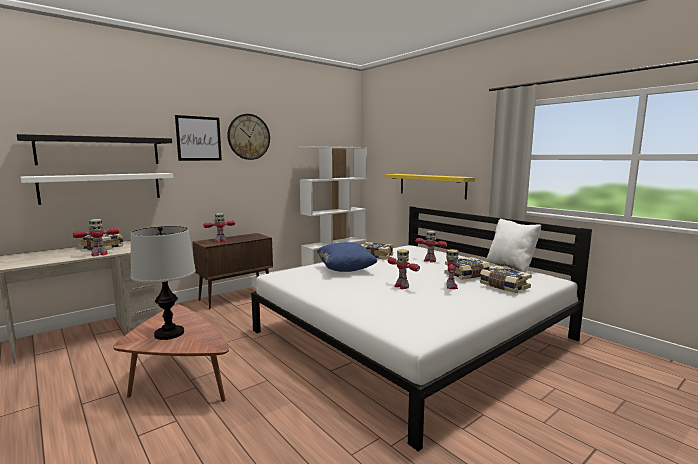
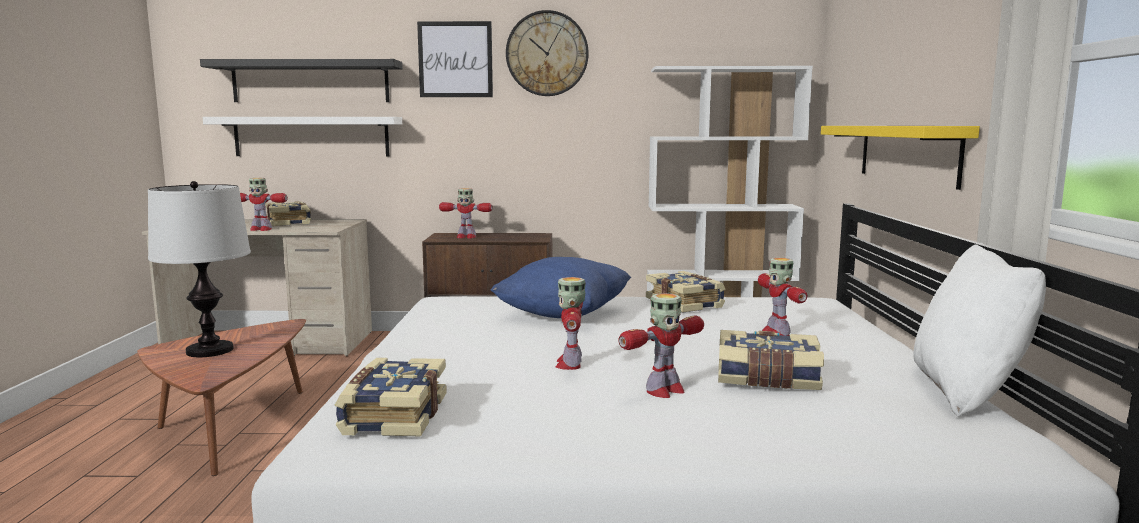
camera: 40 degrees right, 0 degrees up
(503, 286) = (790, 425): book -> book (392, 415)

